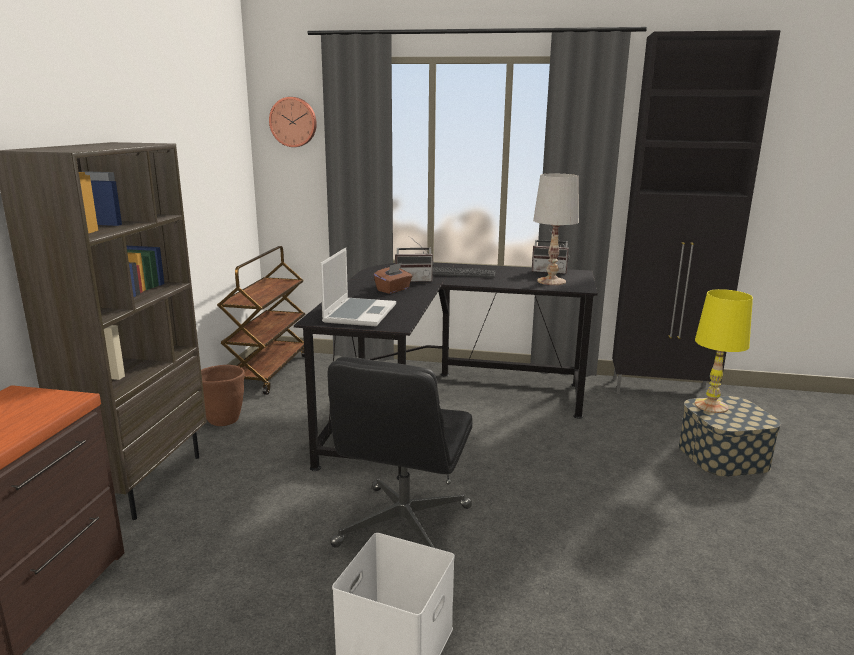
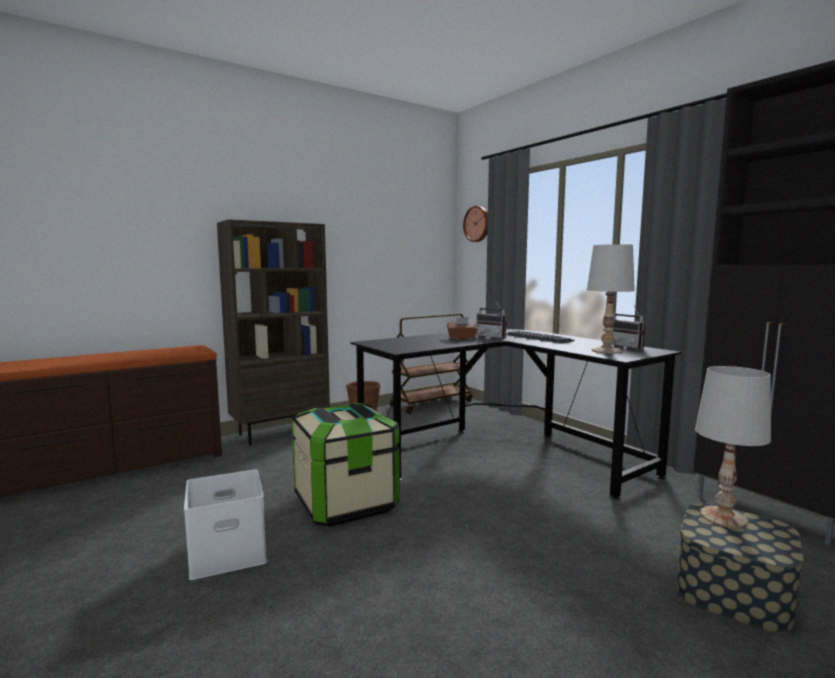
camera: 45 degrees right, 10 degrees down
(359, 313) = (399, 343): laptop -> none
(404, 527) = (346, 503): black office chair -> storage box
(711, 406) = (724, 517): yellow table lamp -> white table lamp

